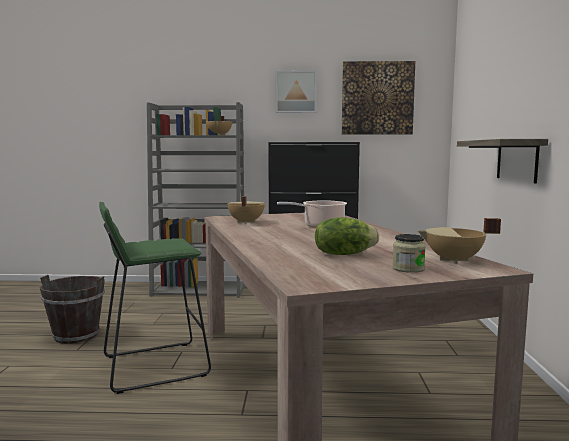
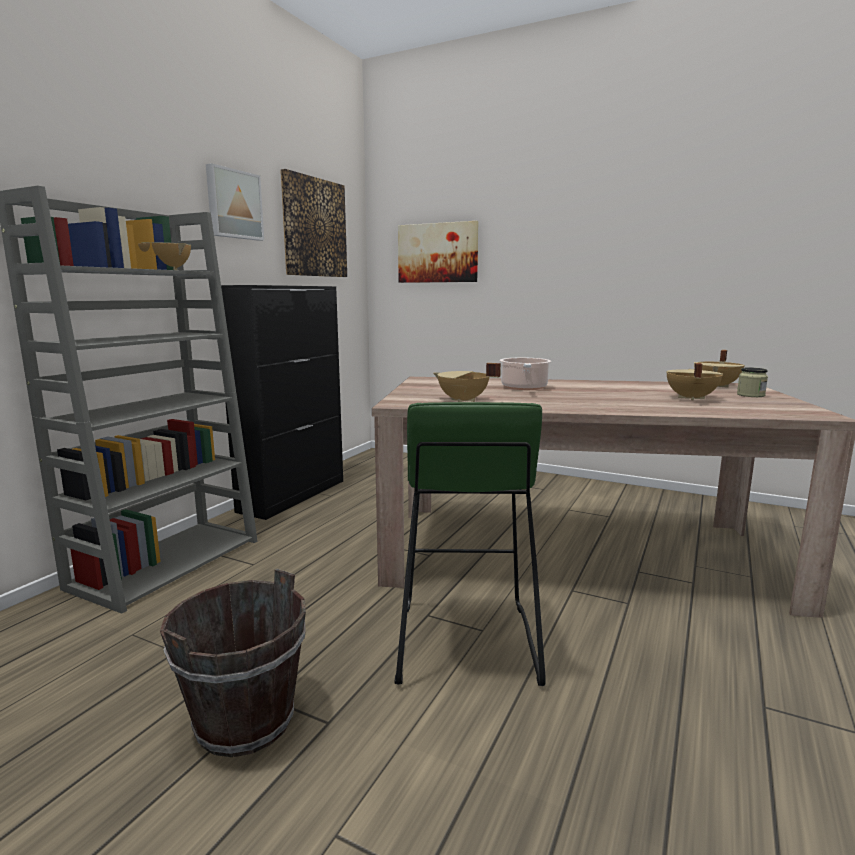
camera: 65 degrees left, 5 degrees up
(344, 254) = (690, 398): lettuce -> beige cooking pot
(475, 109) = (438, 253): none -> picture
(517, 160) = (539, 306): shelf -> none

